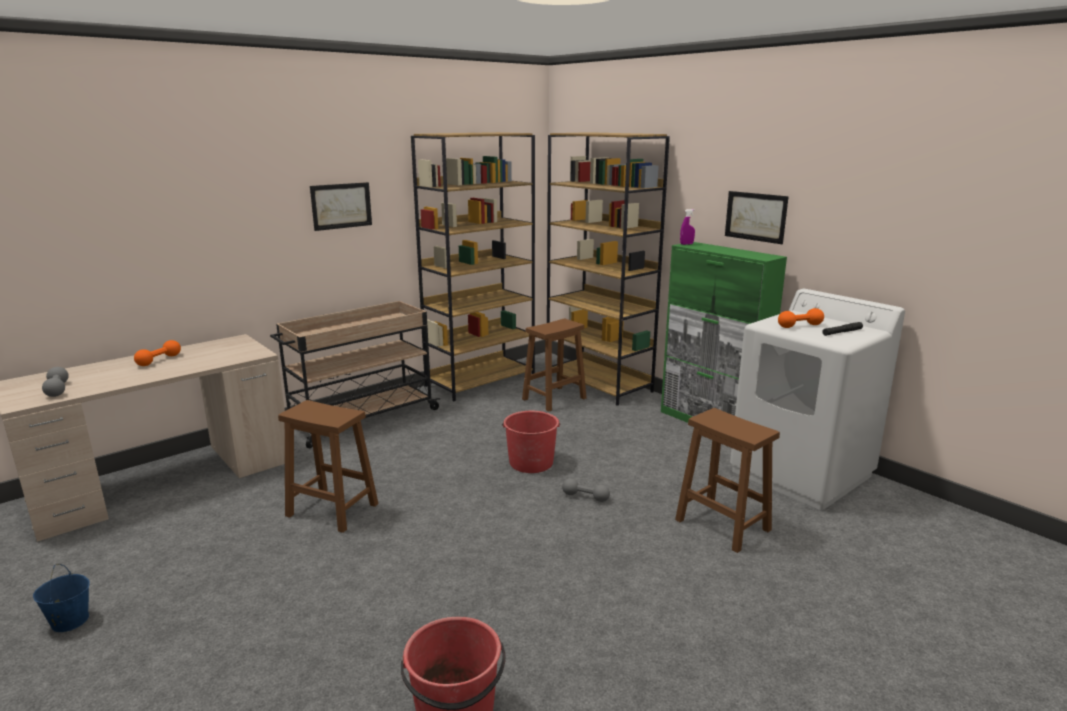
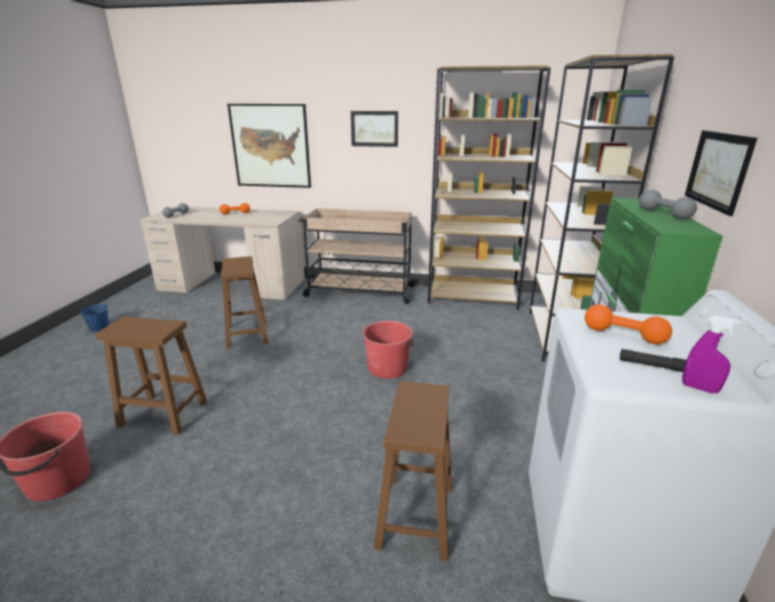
camera: 50 degrees right, 5 degrees up
(191, 246) = (271, 146): none -> picture
(555, 398) = (500, 332): brown stool -> brown stool (165, 414)
(585, 497) = (368, 413): grey dumbbell -> grey dumbbell (663, 214)
(686, 244) = (633, 199): purple spray bottle -> purple spray bottle (699, 388)

